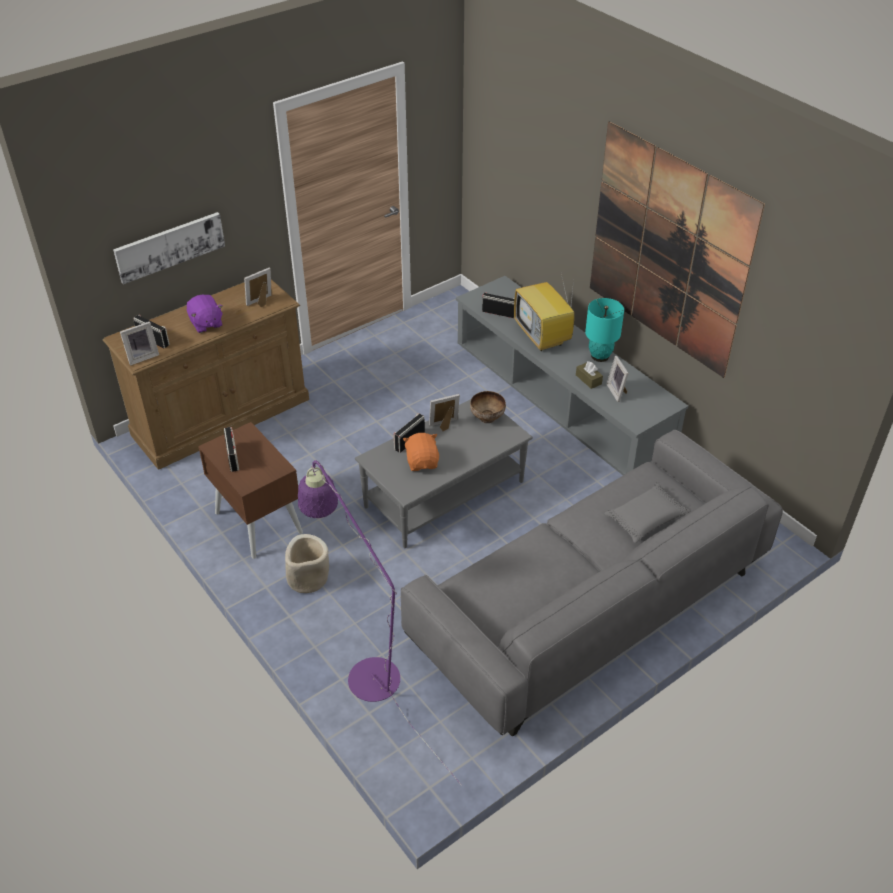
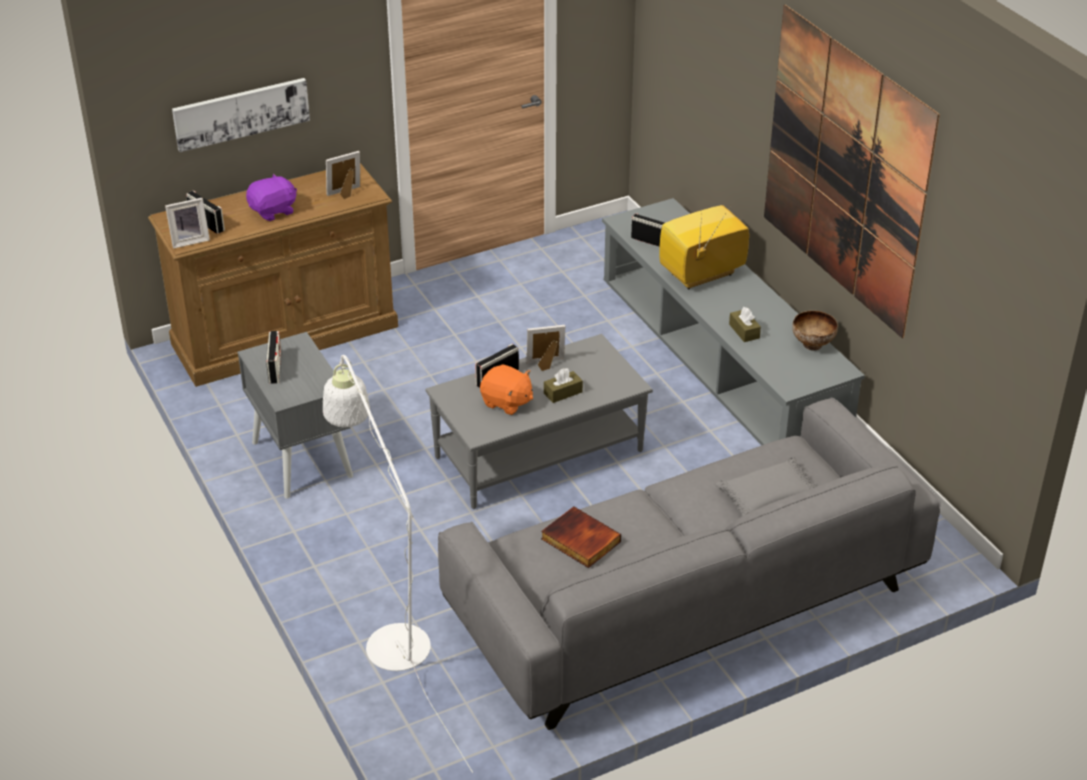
camera: 10 degrees right, 5 degrees down
(206, 324) = (273, 211): purple plush toy -> purple plush toy turned 105 degrees counterclockwise
(258, 522) = (301, 458): brown nightstand -> grey nightstand
(308, 579) = (346, 529): beige planter -> none
(365, 669) = (390, 635): purple floor lamp -> white floor lamp
(422, 462) = (506, 402): orange plush toy -> orange plush toy turned 120 degrees clockwise
(464, 448) = (563, 392): none -> brown tissue box
(487, 418) = (601, 362): bowl -> bowl (812, 345)
(511, 576) = (579, 540): none -> book
(543, 337) = (701, 276): television -> television turned 75 degrees clockwise
(600, 356) = (768, 305): turquoise table lamp -> none
(618, 392) = (777, 349): picture frame -> none

